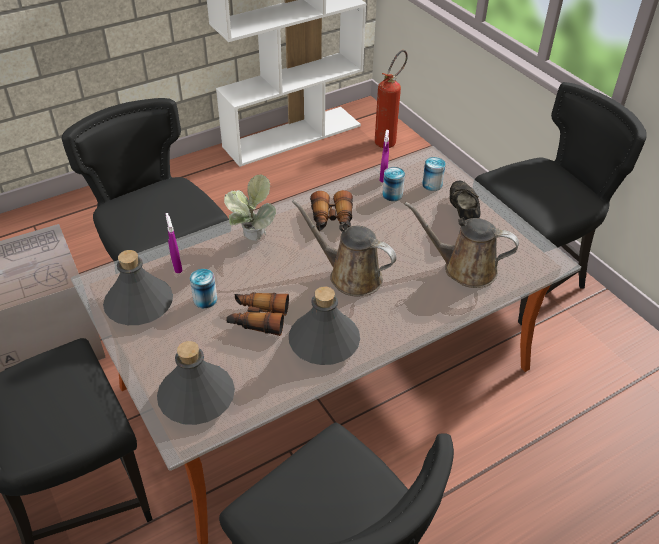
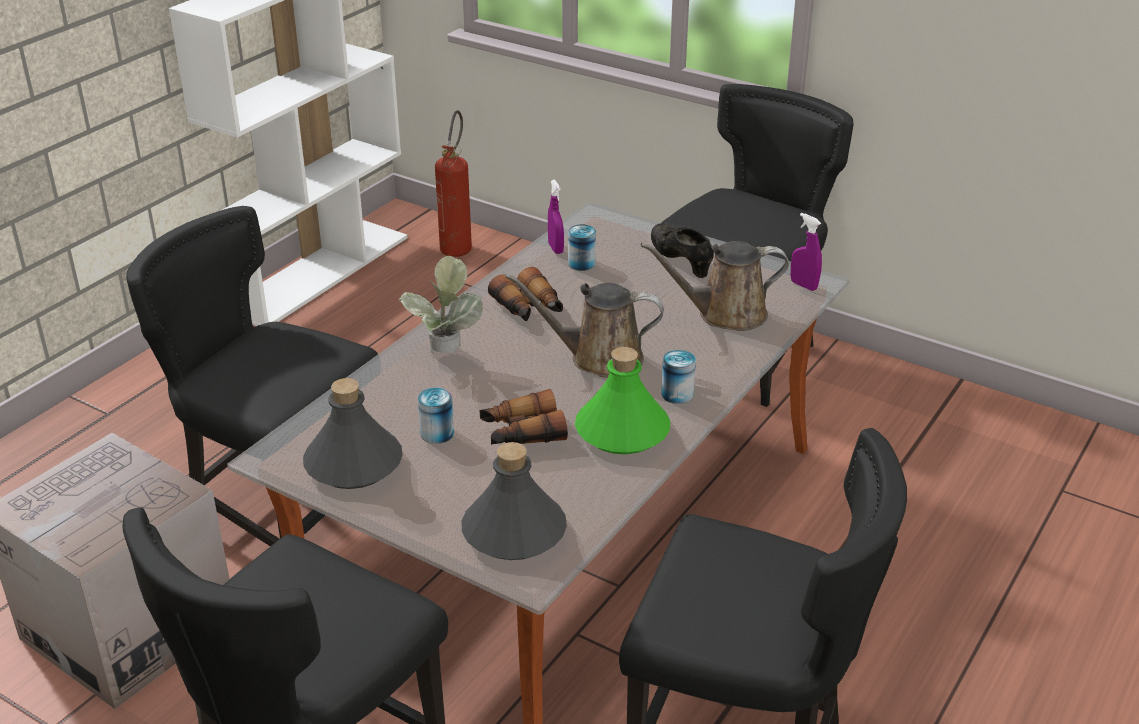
camera: 25 degrees left, 10 degrees down
(177, 266) = (368, 410): purple spray bottle -> purple spray bottle (803, 285)
(324, 342) = (623, 431): grey bottle -> green bottle
(432, 184) = (621, 241): can -> can (677, 394)

